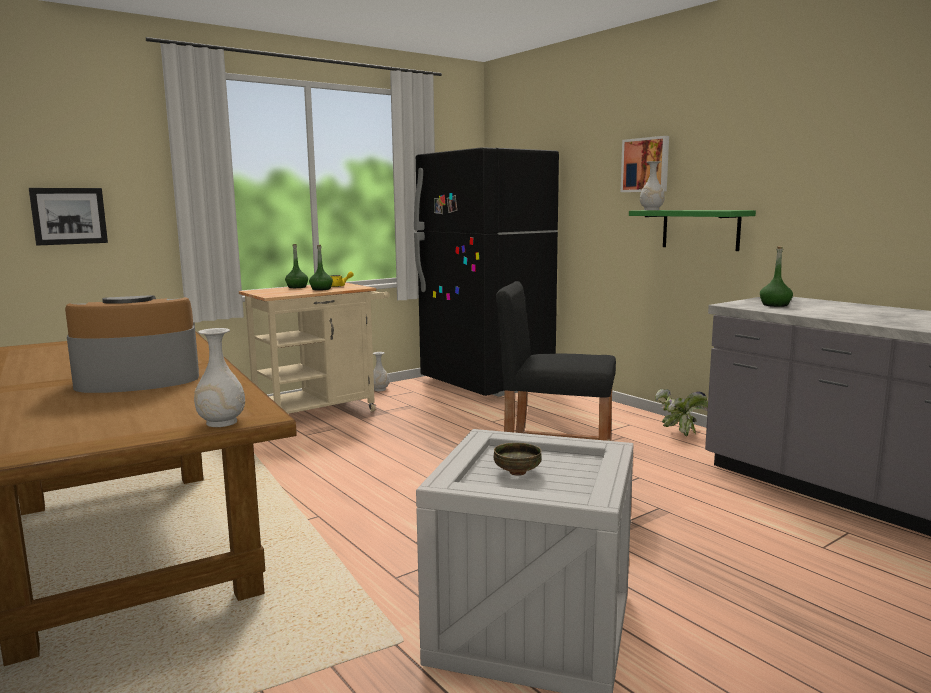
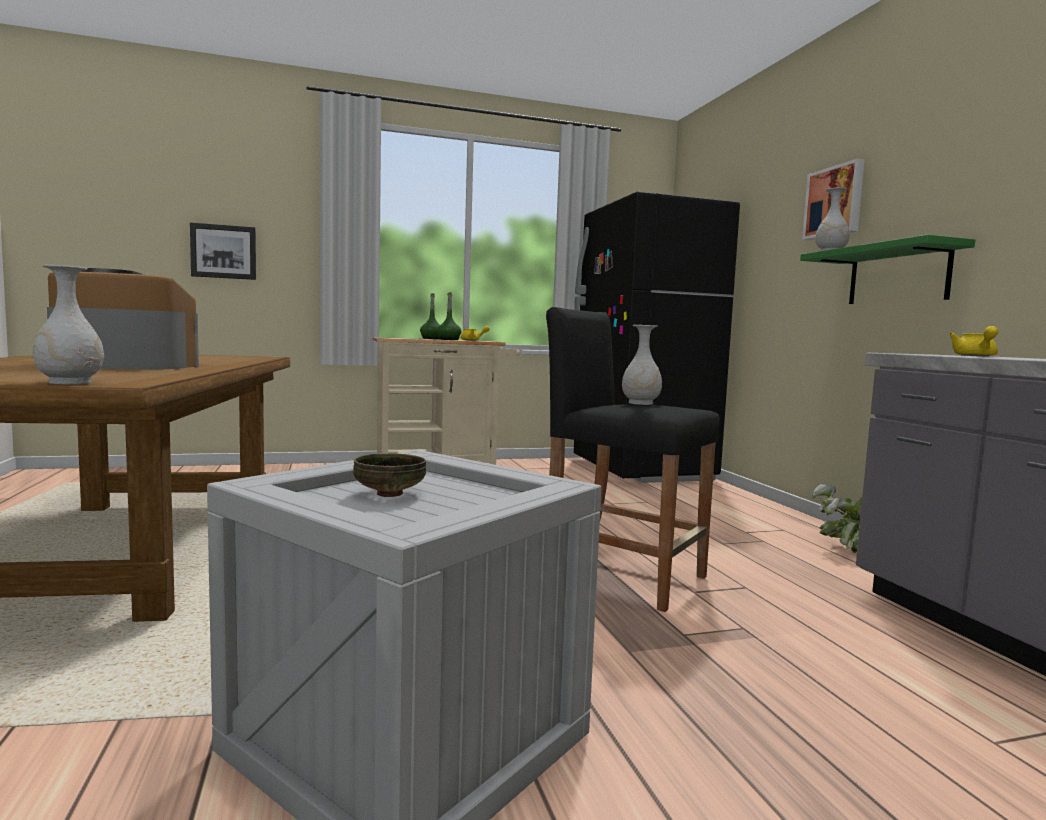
camera: 20 degrees right, 5 degrees down
(380, 389) = (521, 462): white vase -> white vase (641, 403)
(775, 305) = (975, 356): green bottle -> yellow teapot

